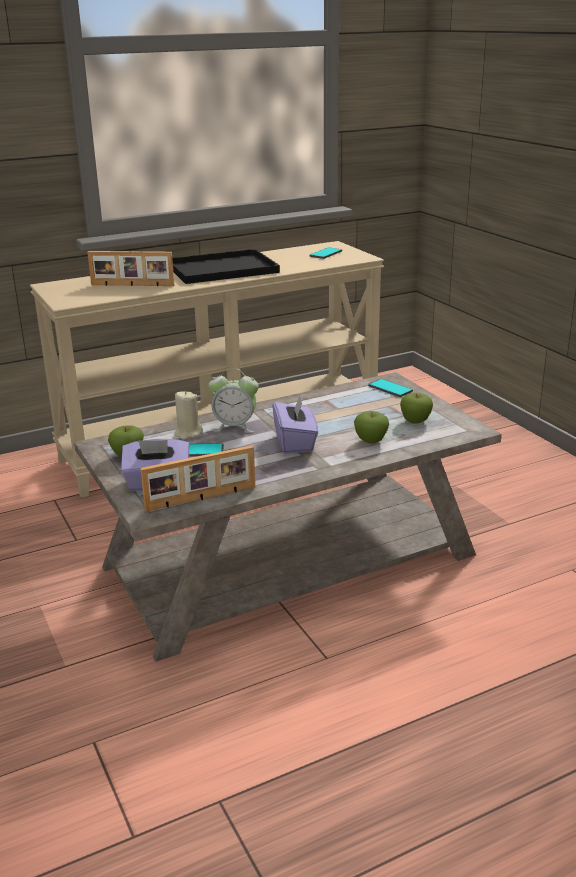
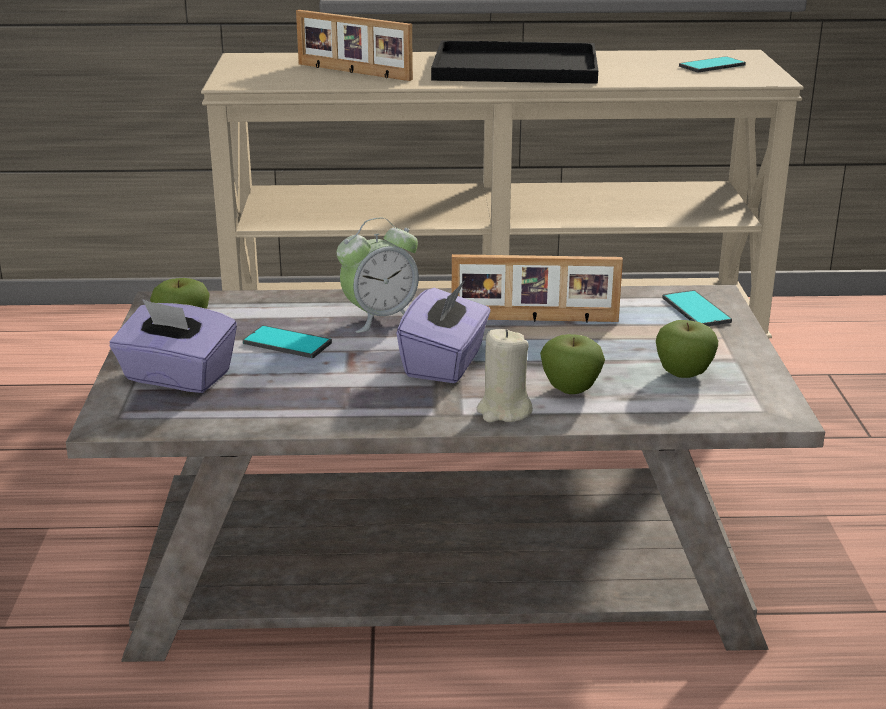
camera: 25 degrees right, 0 degrees up
(188, 433) = (302, 313): beige candle -> beige candle (504, 411)
(201, 499) = (210, 417): picture frame -> picture frame (534, 320)
(235, 427) = (380, 318): alarm clock -> alarm clock turned 60 degrees counterclockwise

